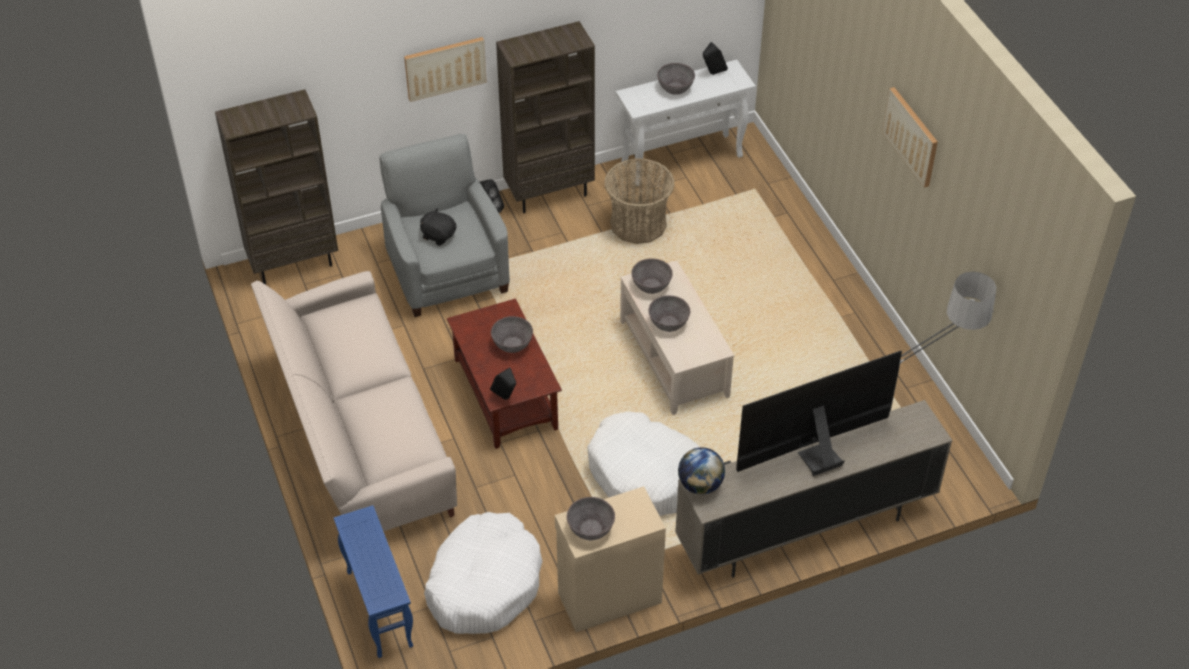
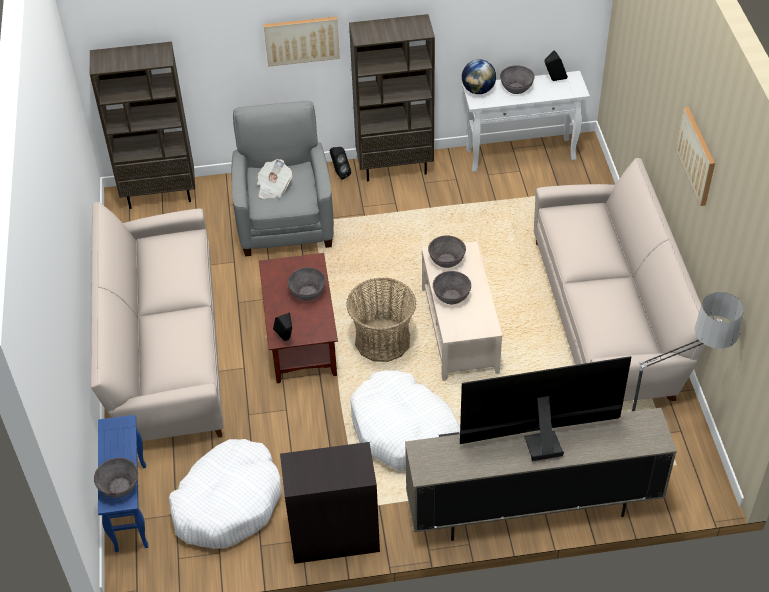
camera: 15 degrees right, 0 degrees up
(438, 235) = (273, 187): black plush toy -> newspaper
(590, 529) = (308, 472): grey bowl -> grey bowl (119, 487)
(608, 597) = (333, 536): beige cabinet -> black cabinet
(638, 224) = (464, 205): basket -> basket (382, 341)
(700, 485) = (423, 450): globe -> globe (478, 90)
(825, 319) = (608, 317): none -> beige sofa

